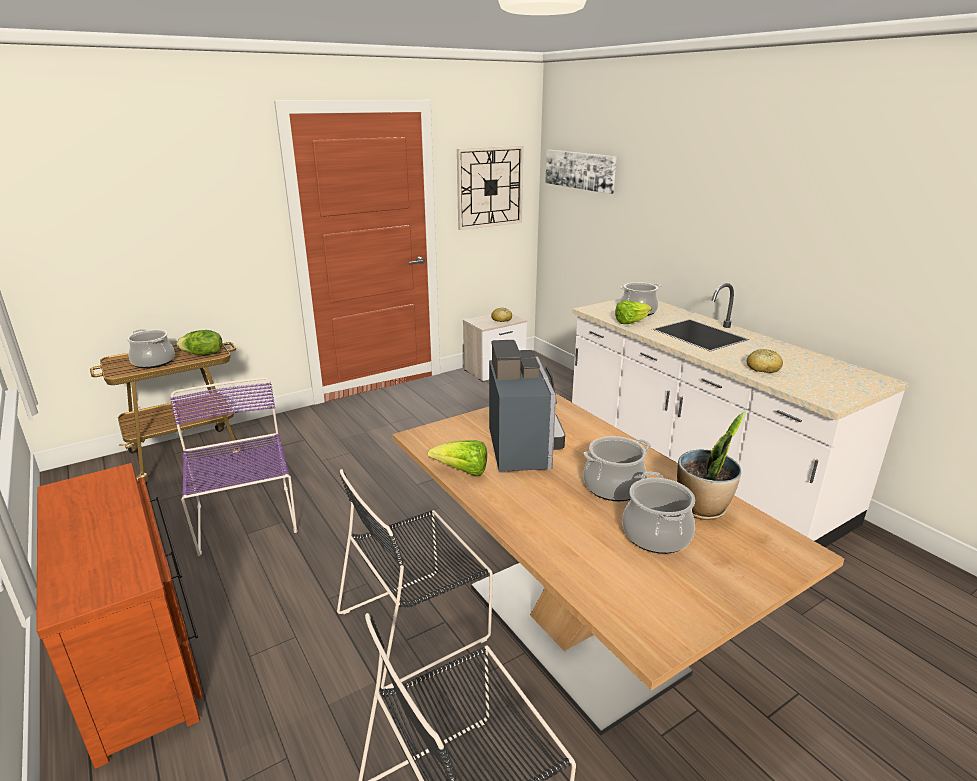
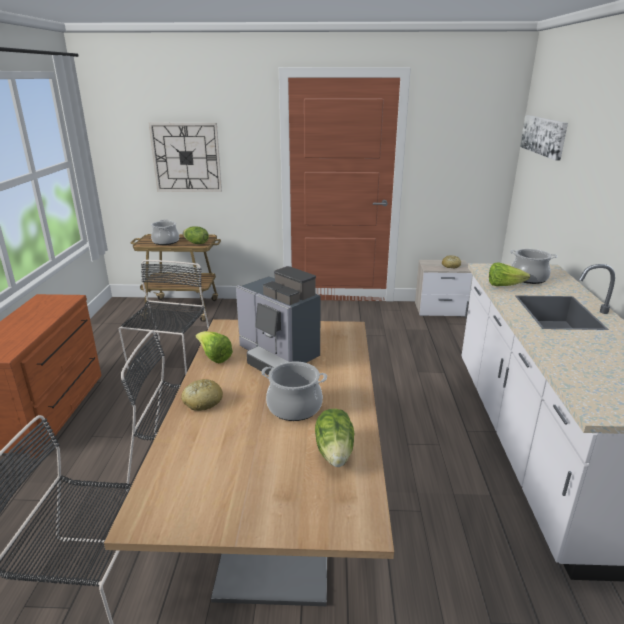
camera: 35 degrees right, 0 degrees up
(246, 521) = (170, 359): purple chair -> black chair
(490, 187) = (462, 146): wall clock -> wall clock (186, 157)
(524, 447) = (277, 356): coffee machine -> coffee machine turned 105 degrees clockwise
(656, 535) = (267, 454): cooking pot -> none
(702, 508) = (335, 452): potted plant -> lettuce
(763, 368) = (574, 359): bread -> bread (202, 402)

